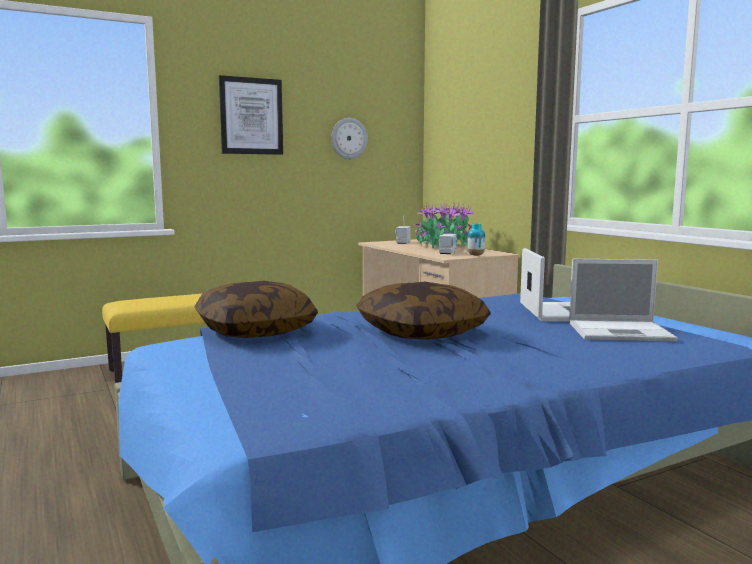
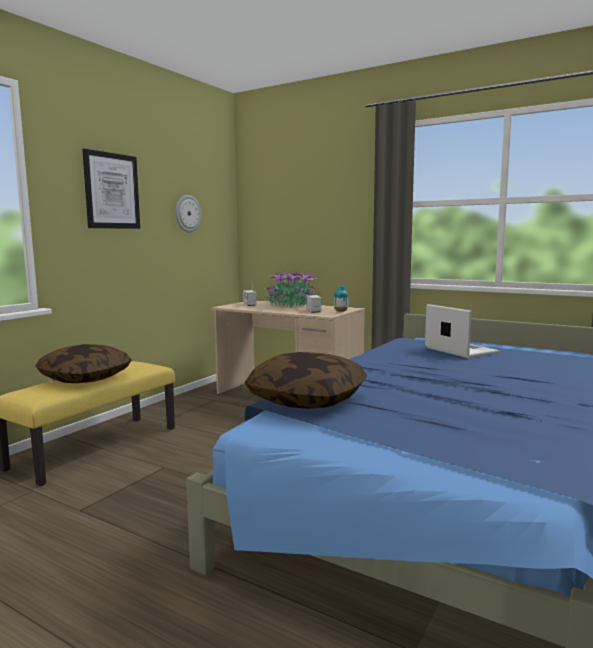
camera: 30 degrees left, 0 degrees up
(421, 332) = (425, 379): pillow -> pillow (85, 378)
(621, 331) = (527, 358): laptop -> none

